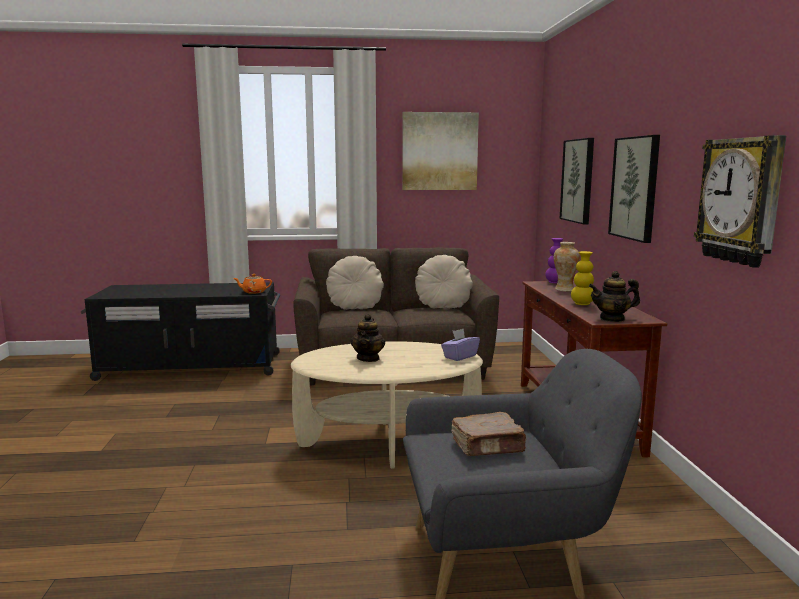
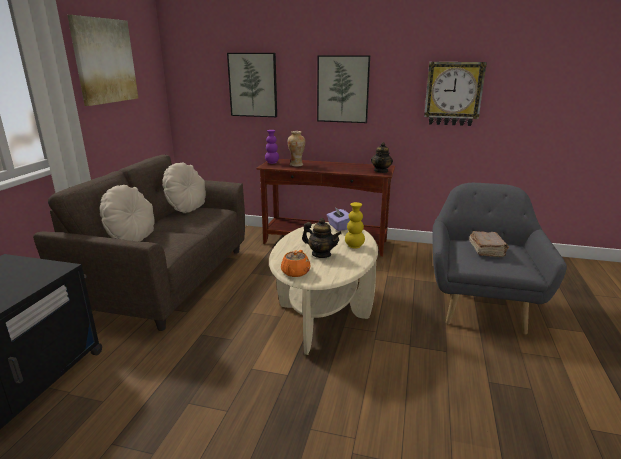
camera: 70 degrees left, 10 degrees up
(253, 292) = (47, 269): orange teapot -> orange teapot (295, 272)
(582, 304) = (341, 169): yellow vase -> yellow vase (354, 246)

